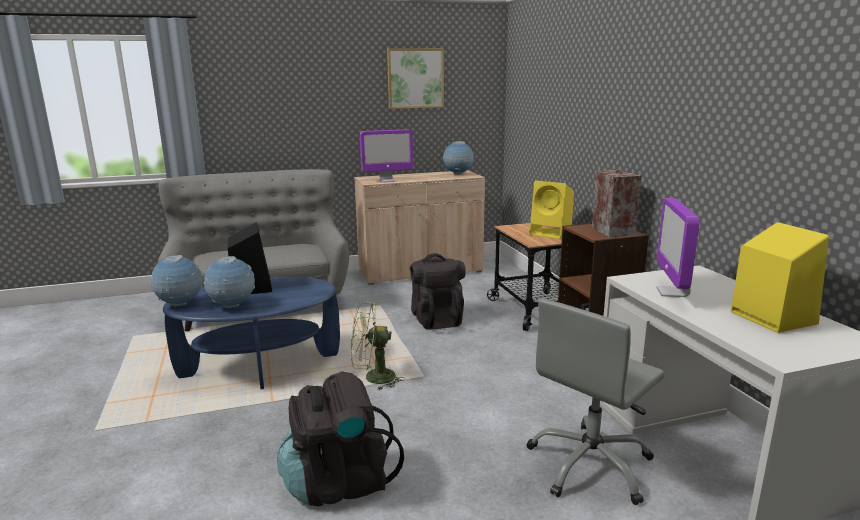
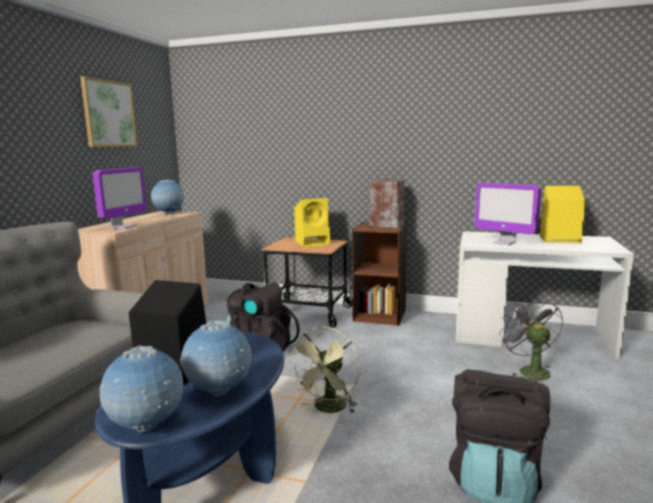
camera: 55 degrees left, 5 degrees down
(590, 465) = (529, 370): grey office chair -> grey fan

